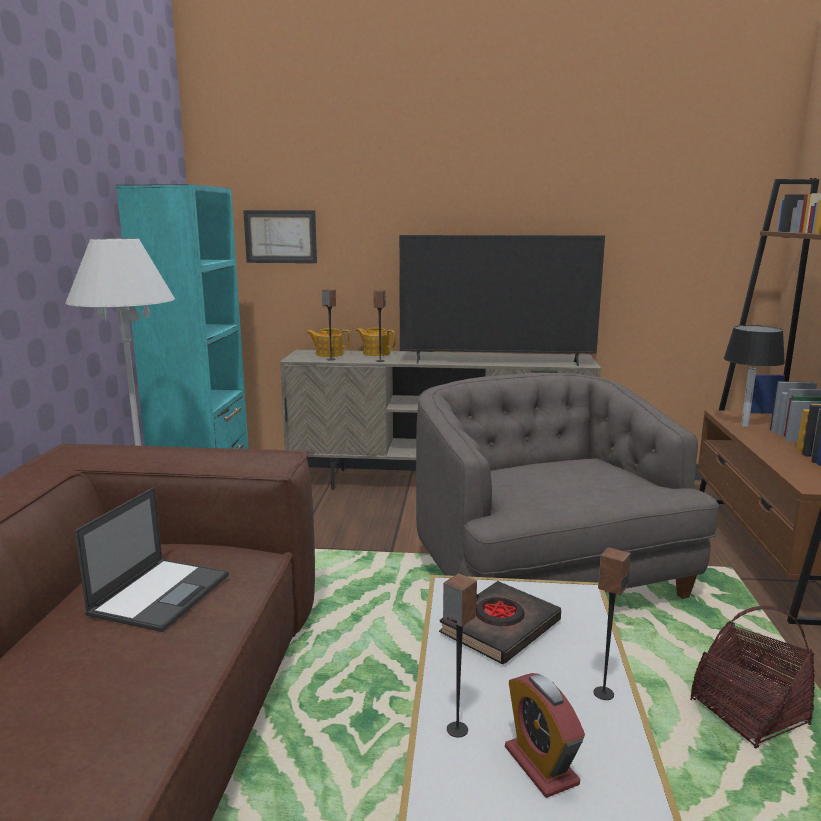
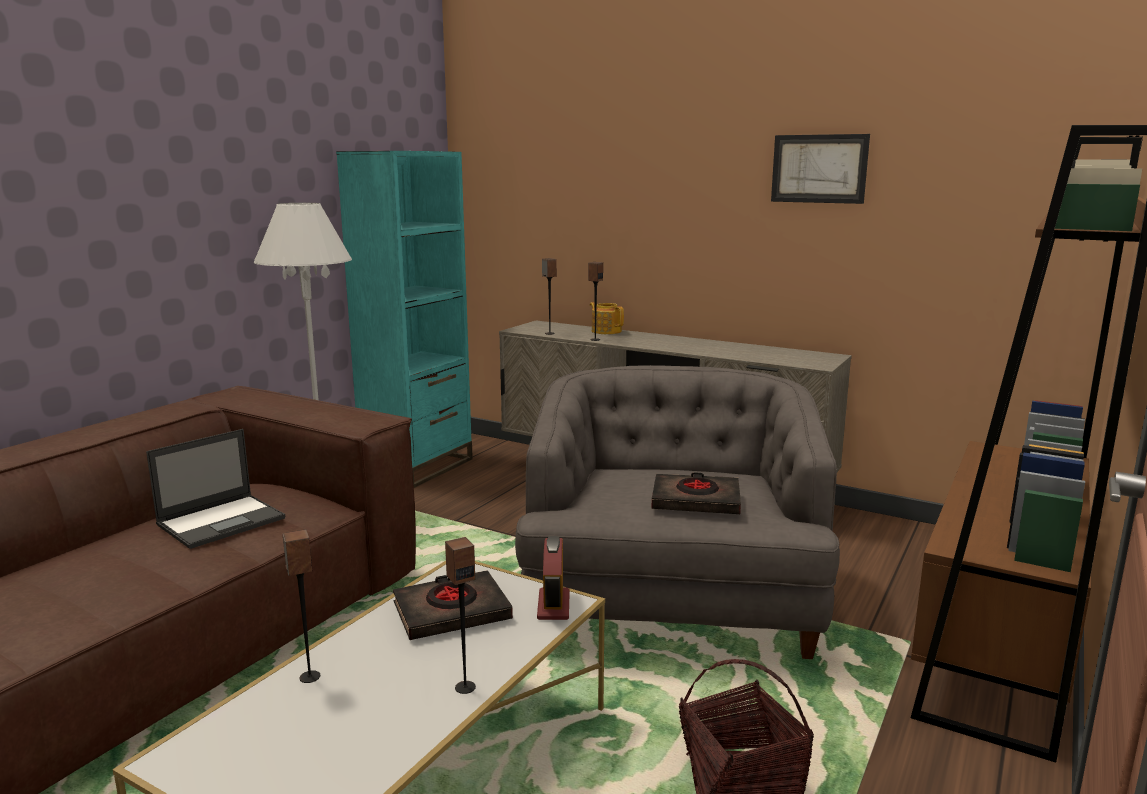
camera: 25 degrees right, 0 degrees up
(280, 236) = (526, 200): picture -> picture (819, 168)
(329, 354) = (557, 328): teapot -> none
(496, 362) = (717, 353): television -> none
(541, 765) = (336, 721): alarm clock -> alarm clock (553, 605)
(595, 485) = (696, 501): none -> black book
(745, 426) = (991, 466): black table lamp -> none

